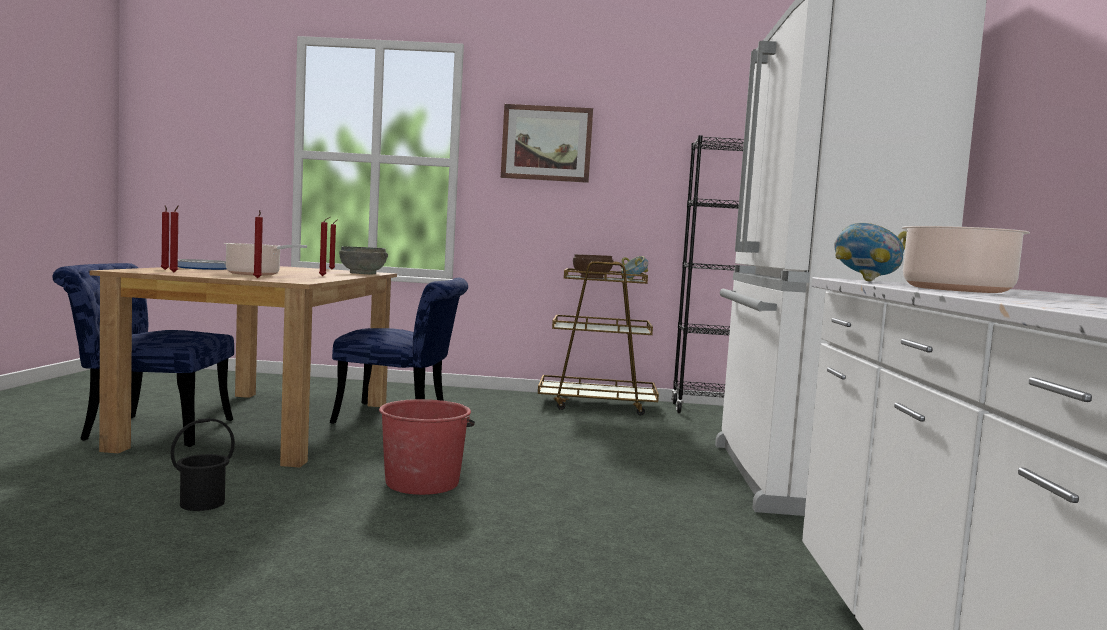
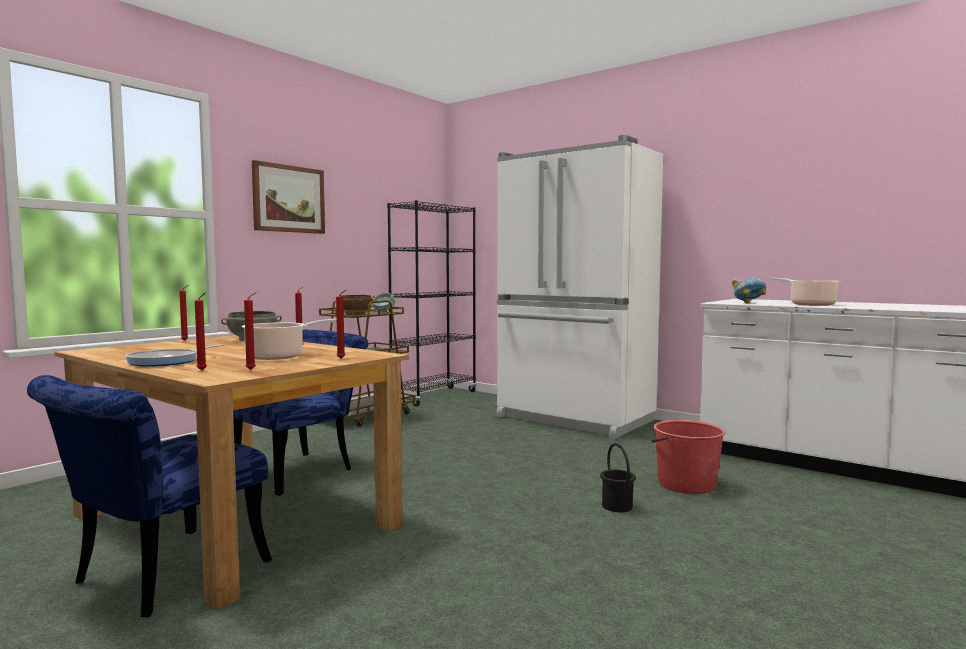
camera: 55 degrees left, 0 degrees up
(201, 503) = (462, 571): black bucket -> black bucket (616, 506)
(422, 483) = (489, 494): red bucket -> red bucket (685, 484)

